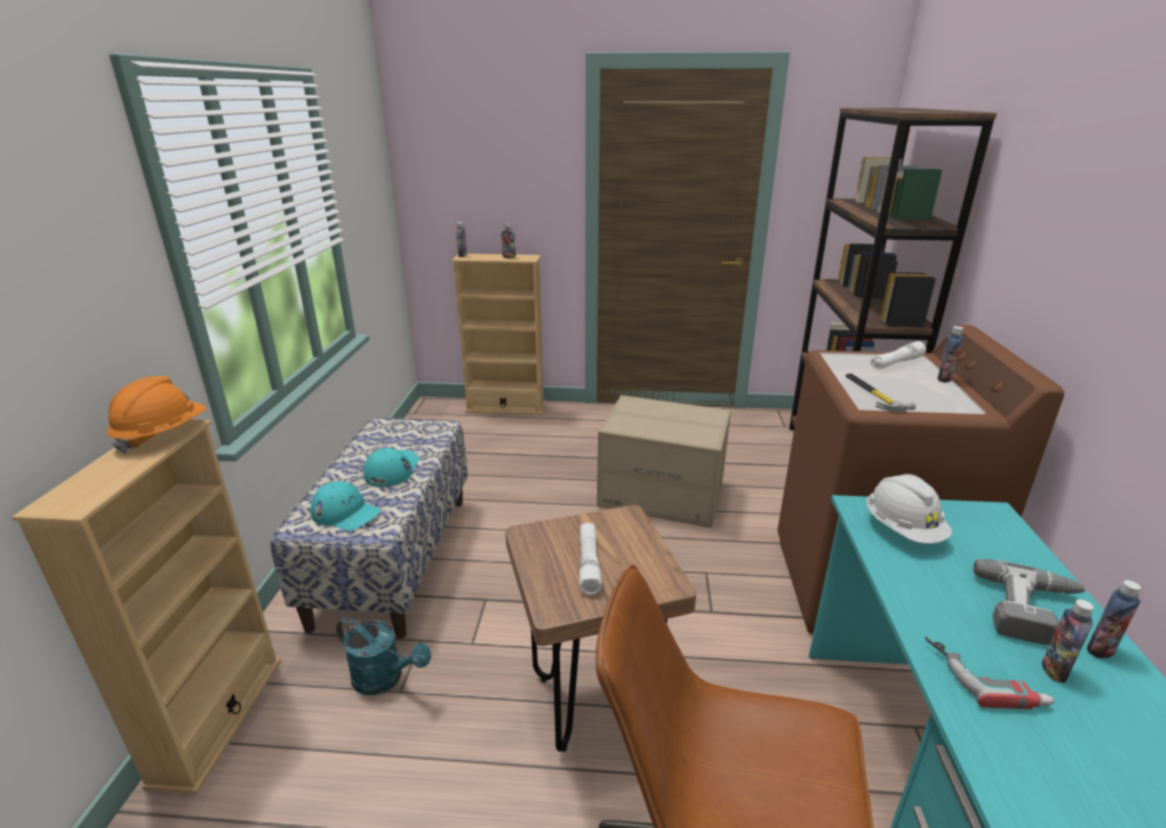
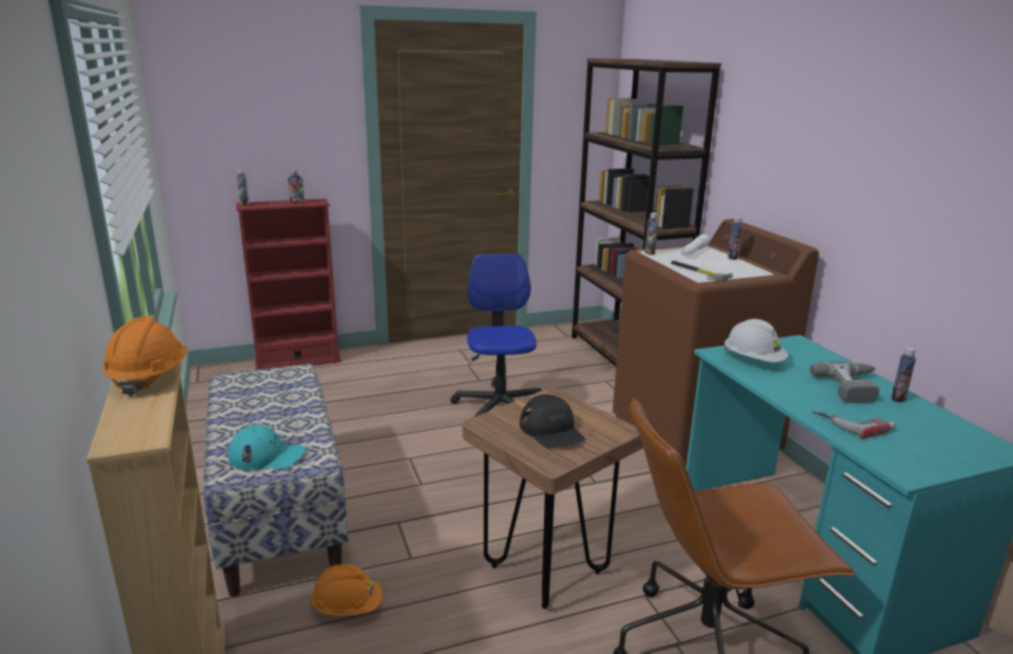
camera: 25 degrees left, 5 degrees down
(385, 678) = (347, 607): turquoise watering can -> orange hard hat
(392, 469) = (280, 413): turquoise cap -> none
(505, 408) = (298, 361): beige bookcase -> red bookcase
(589, 563) = (552, 430): white flashlight -> black cap
(662, 494) = (499, 406): cardboard box -> office chair
(1054, 670) = (884, 413): bottle -> bottle (649, 253)

